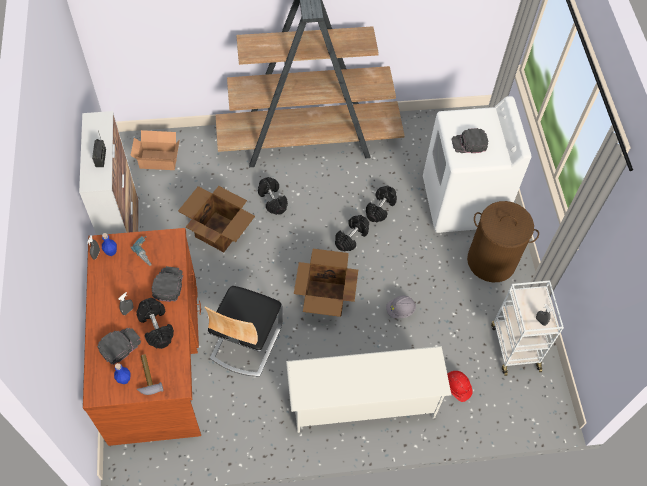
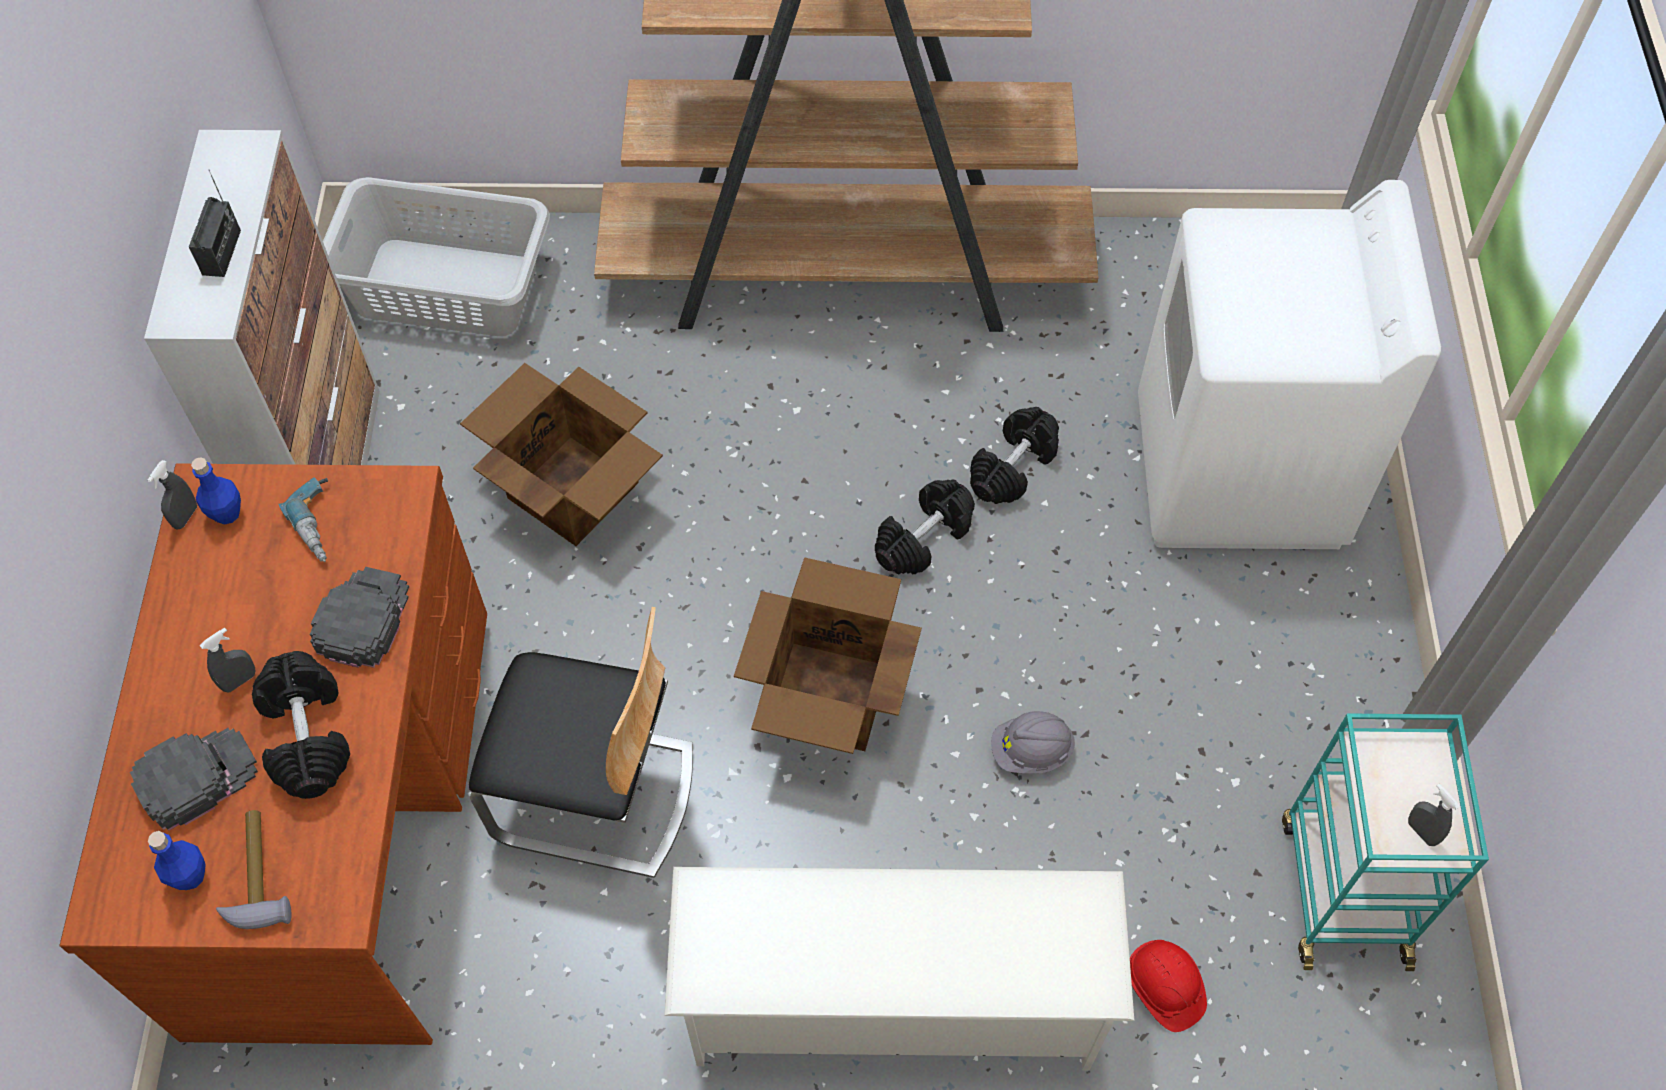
camera: 10 degrees right, 0 degrees up
(158, 158) = (446, 287): cardboard box -> grey laundry basket
(246, 342) = (595, 794): chair -> chair turned 105 degrees counterclockwise
(272, 200) = (726, 420): black dumbbell -> none
(469, 143) = (1265, 303): black cap -> none
(491, 261) = (1302, 641): brown laundry basket -> none
(514, 346) = (1343, 887): white cart -> turquoise cart

